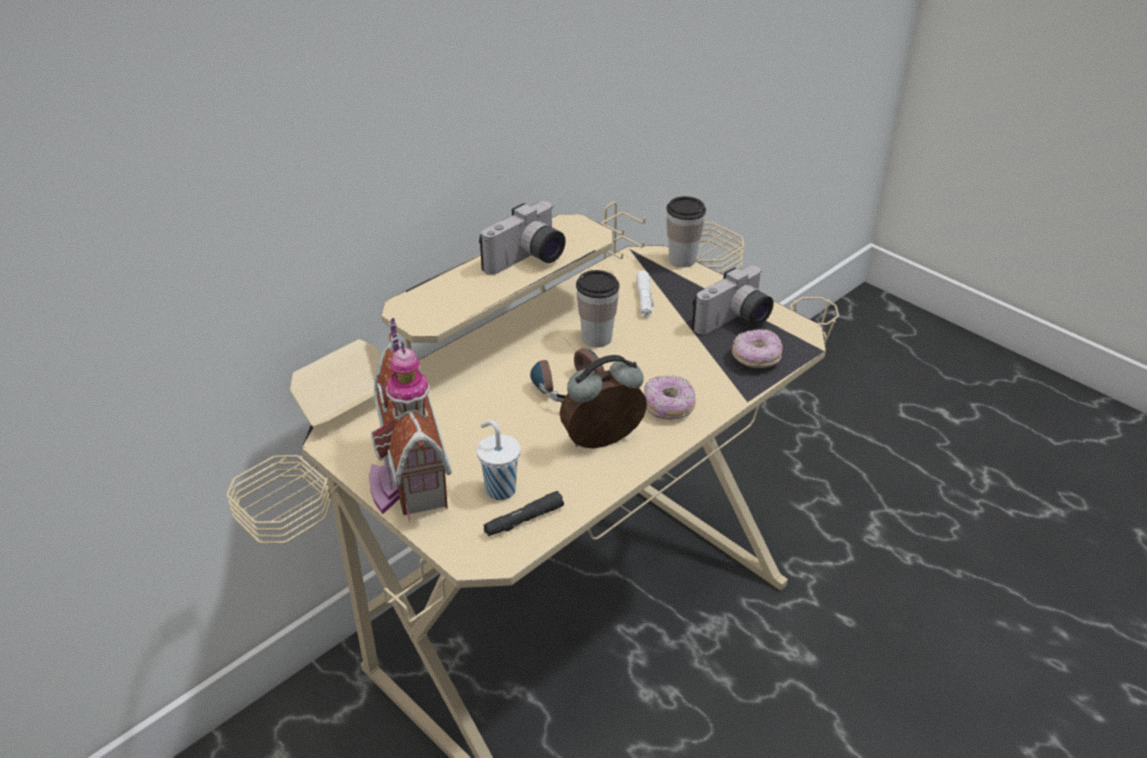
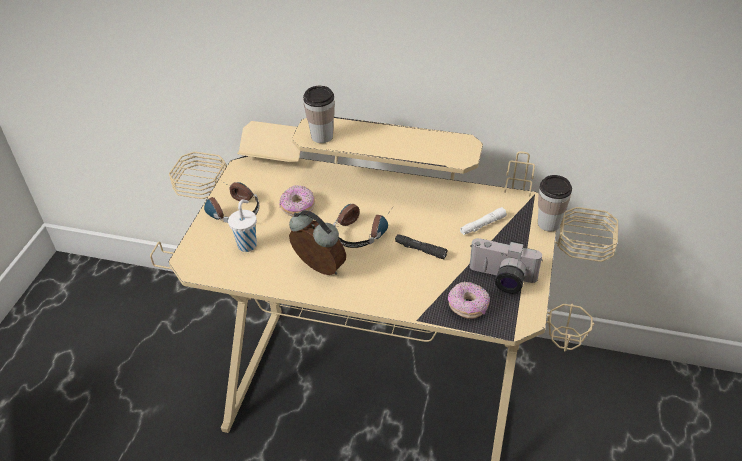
camera: 60 degrees right, 5 degrees up
(407, 482) = (229, 208): toy house -> headphones
(524, 520) = (229, 265): black flashlight -> black flashlight (420, 250)
(528, 261) = (405, 145): camera -> none
(596, 338) = (419, 222): cup -> cup (322, 136)
(668, 407) = (377, 284): donut -> donut (298, 207)

